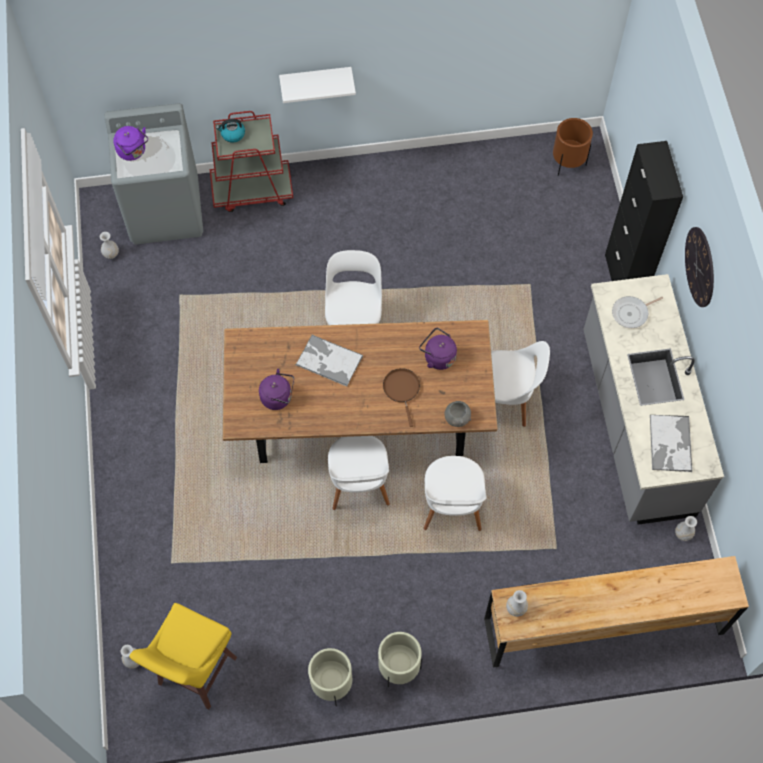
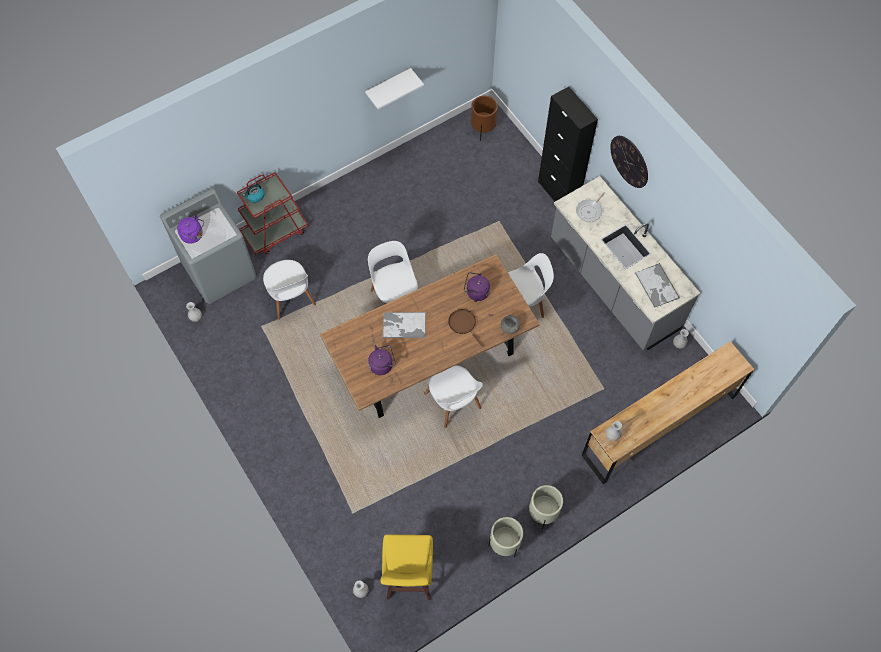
camera: 25 degrees left, 0 degrees up
(315, 79) = (301, 134): white shelf -> white shelf (388, 86)
(452, 506) = (523, 391): white chair -> white chair (290, 298)

